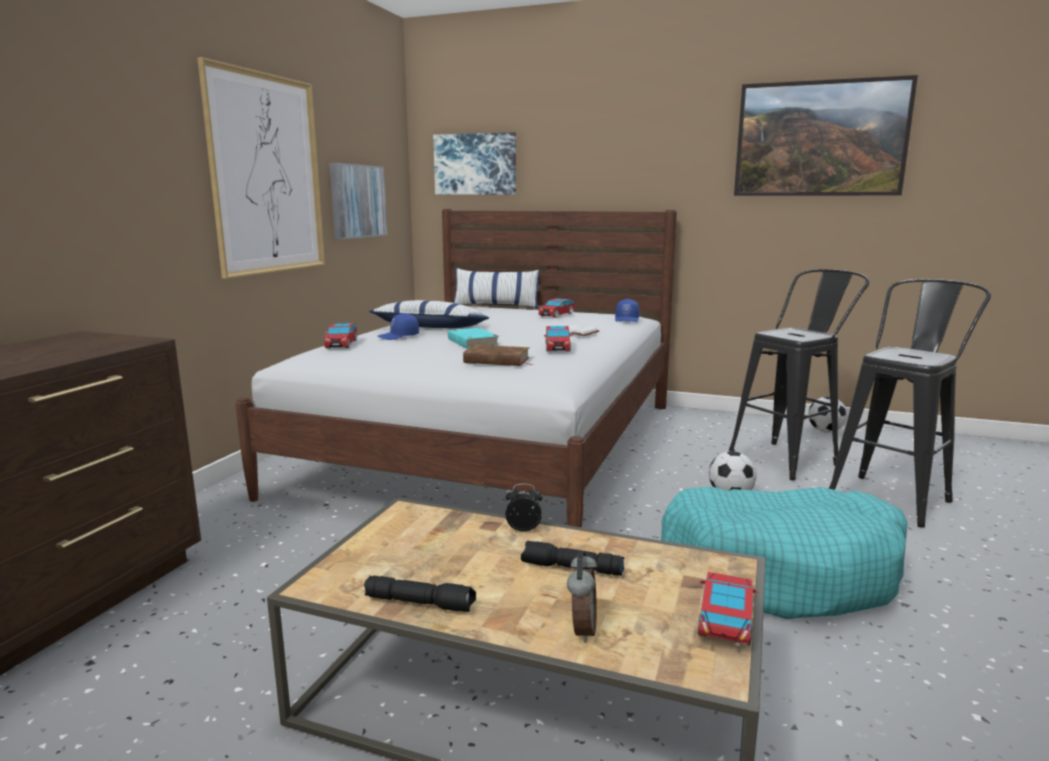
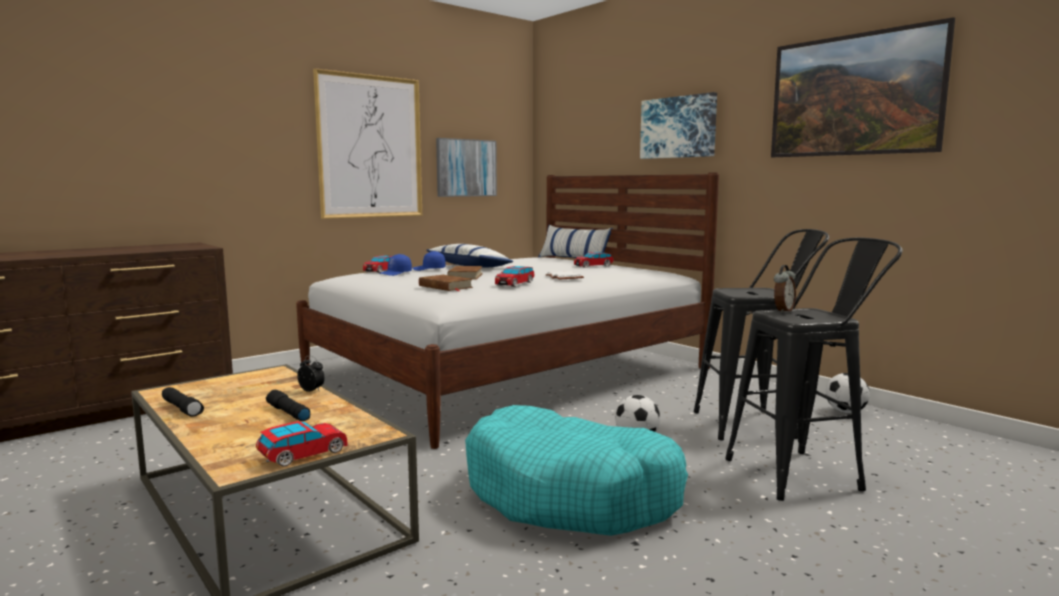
camera: 30 degrees right, 5 degrees down
(472, 342) = (465, 276): turquoise book -> brown book
(475, 164) = (574, 136): picture -> picture (678, 127)
(581, 630) = (222, 437): alarm clock -> alarm clock (782, 311)
(627, 319) = (645, 273): blue cap -> blue cap (396, 273)

